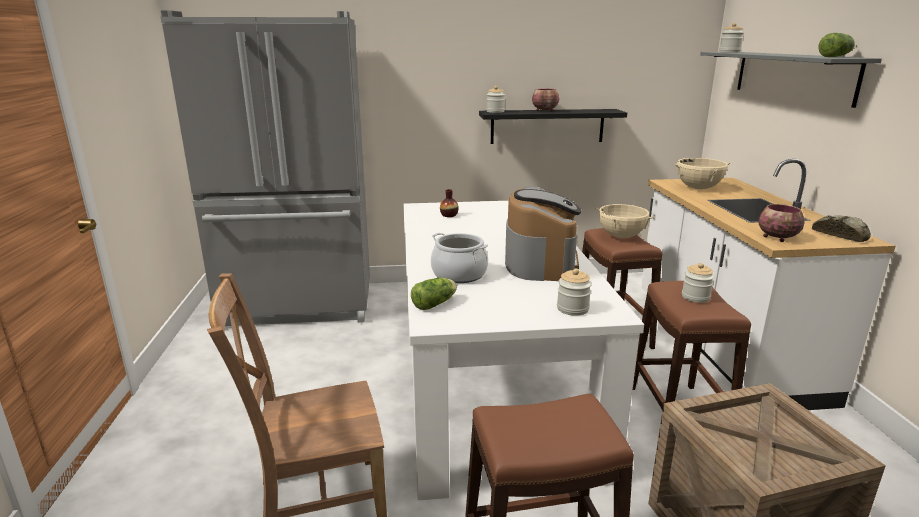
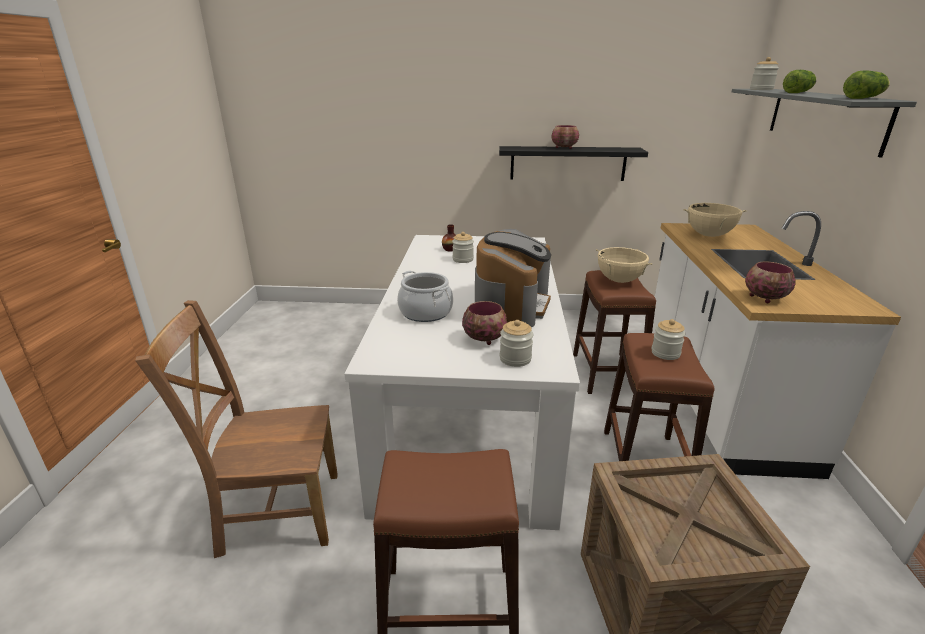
camera: 10 degrees right, 5 degrees up
(299, 307) = (326, 322): grey fridge -> none
(435, 303) = (386, 341): lettuce -> lettuce (798, 93)
(495, 111) = (513, 147): jar -> jar (463, 259)
(532, 293) = (484, 338): none -> bowl
(841, 234) = (841, 299): bread -> none

